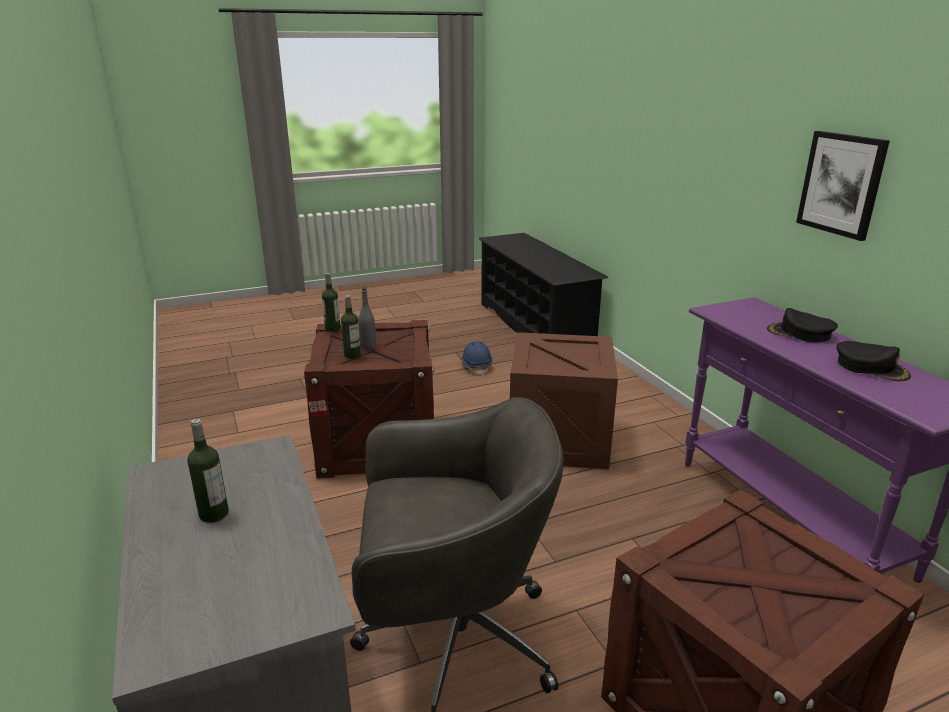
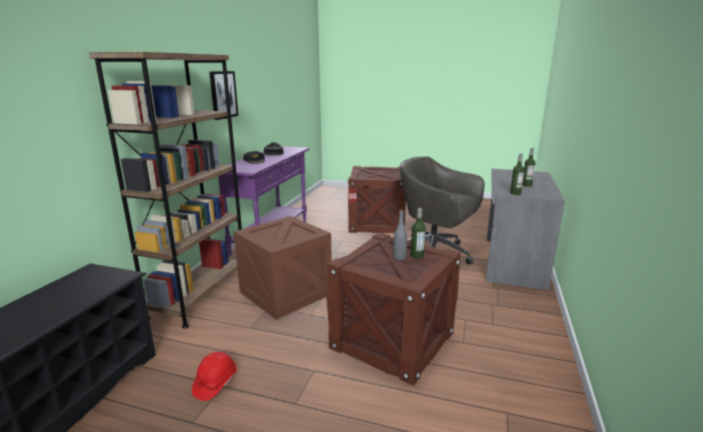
camera: 140 degrees left, 5 degrees down
(332, 329) = (411, 280): bottle -> bottle (515, 193)
(476, 366) = (215, 383): blue hard hat -> red hard hat
(630, 400) = (200, 295): none -> brown bookcase

